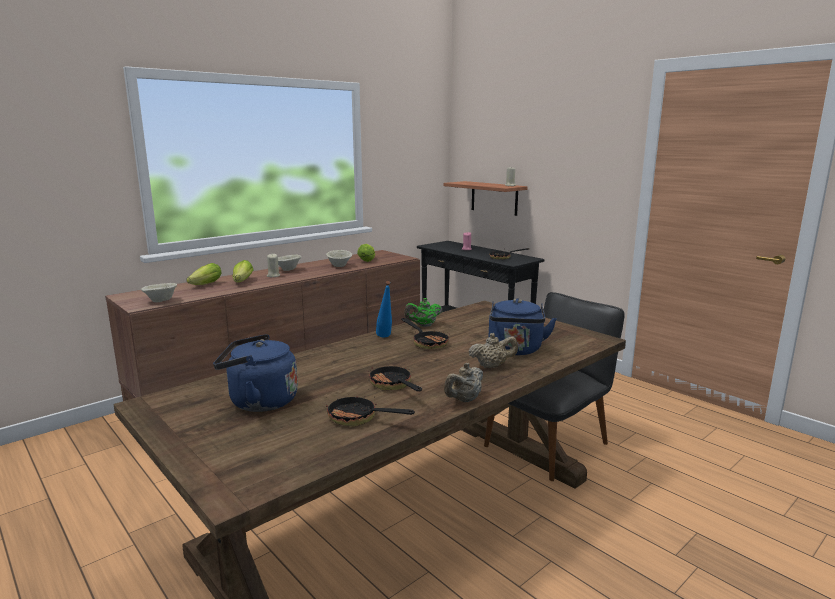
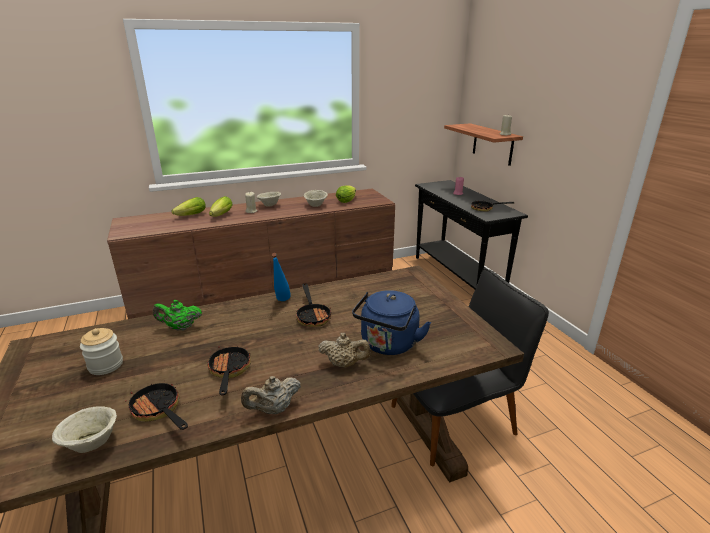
camera: 20 degrees right, 10 degrees up
(160, 301) = (140, 231): beige bowl -> beige bowl (91, 444)
(259, 402) = (106, 365): blue kettle -> jar
(423, 325) = (330, 291): green teapot -> green teapot (180, 327)

